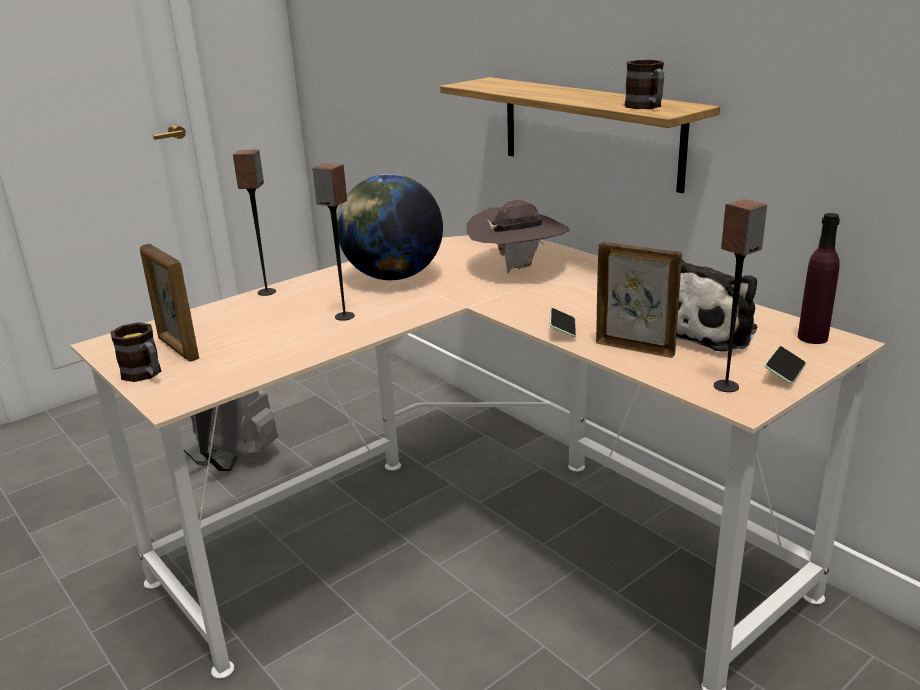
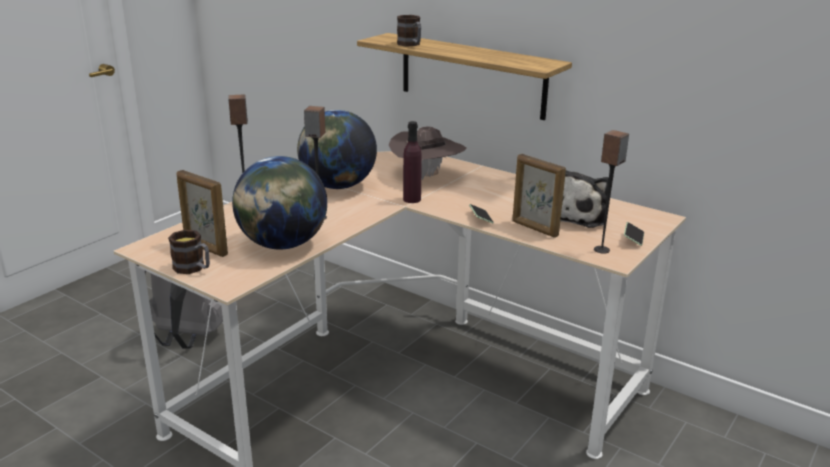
camera: 15 degrees left, 0 degrees up
(275, 350) = (282, 244): none -> globe
(635, 348) = (534, 229): picture frame -> picture frame turned 150 degrees counterclockwise
(646, 107) = (524, 62): mug -> mug (411, 45)
(812, 338) = (642, 215): purple bottle -> purple bottle (412, 199)

